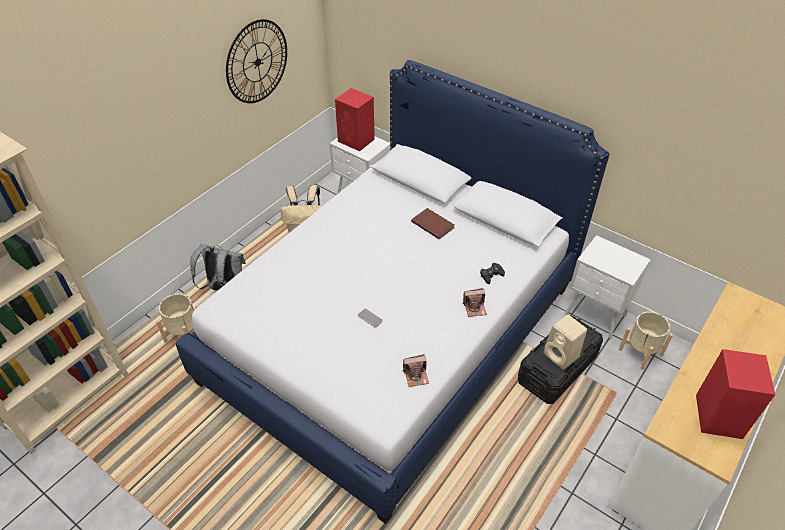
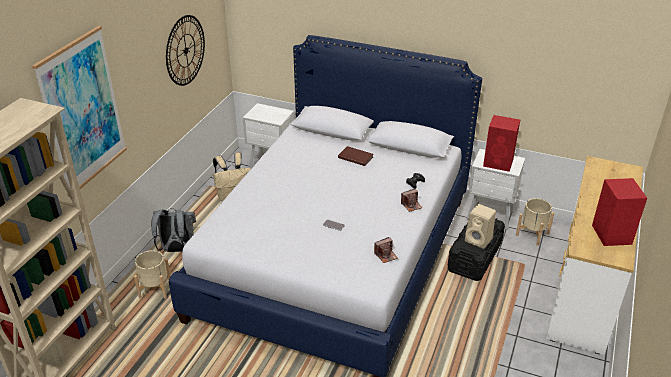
camera: 15 degrees left, 10 degrees down
(94, 137) = (83, 111): none -> picture
(356, 140) = (265, 112): red speaker -> red speaker (499, 163)

